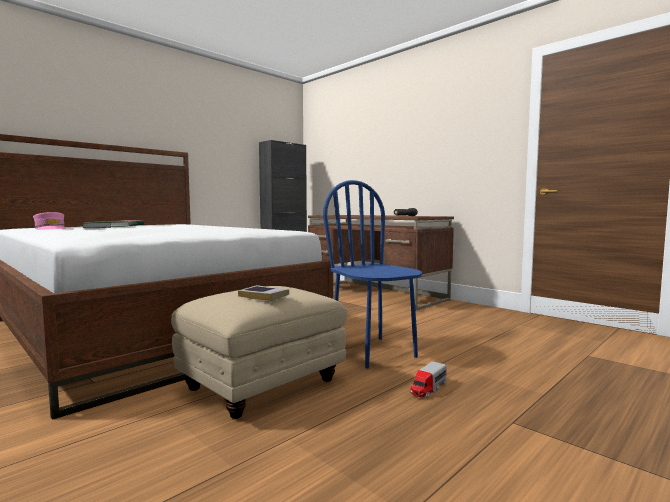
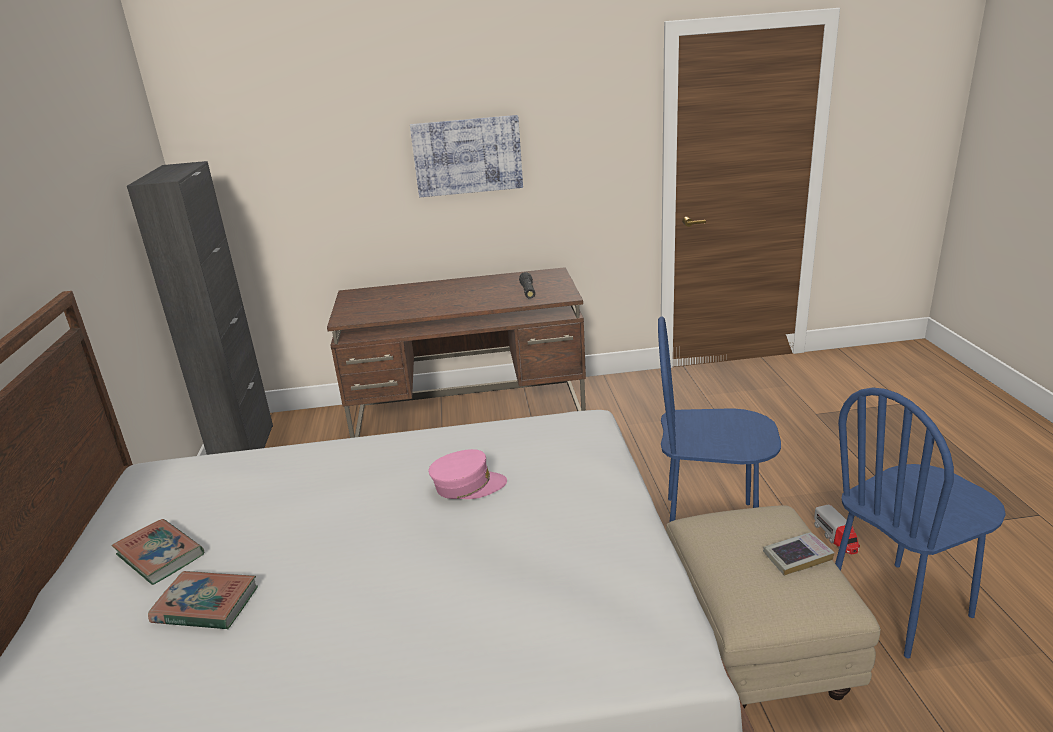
camera: 50 degrees left, 20 degrees up
(50, 229) = (189, 685): pink cap -> pink cap (468, 486)
(375, 426) = (900, 607): none -> blue chair
(410, 144) = (467, 156): none -> picture

